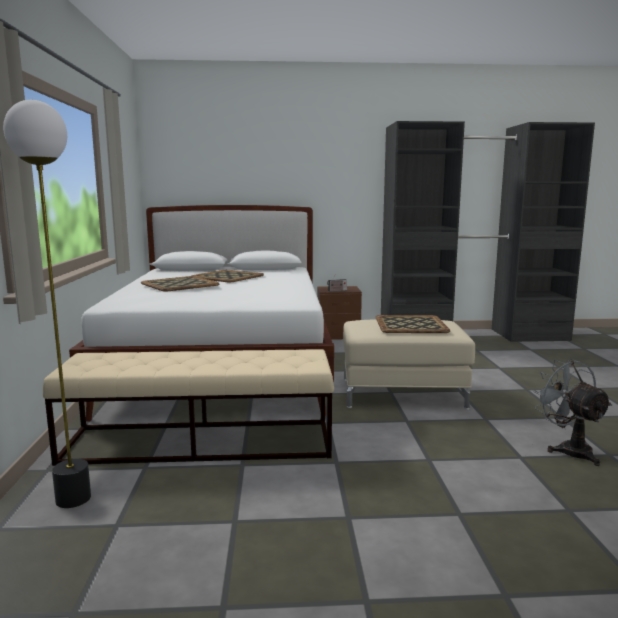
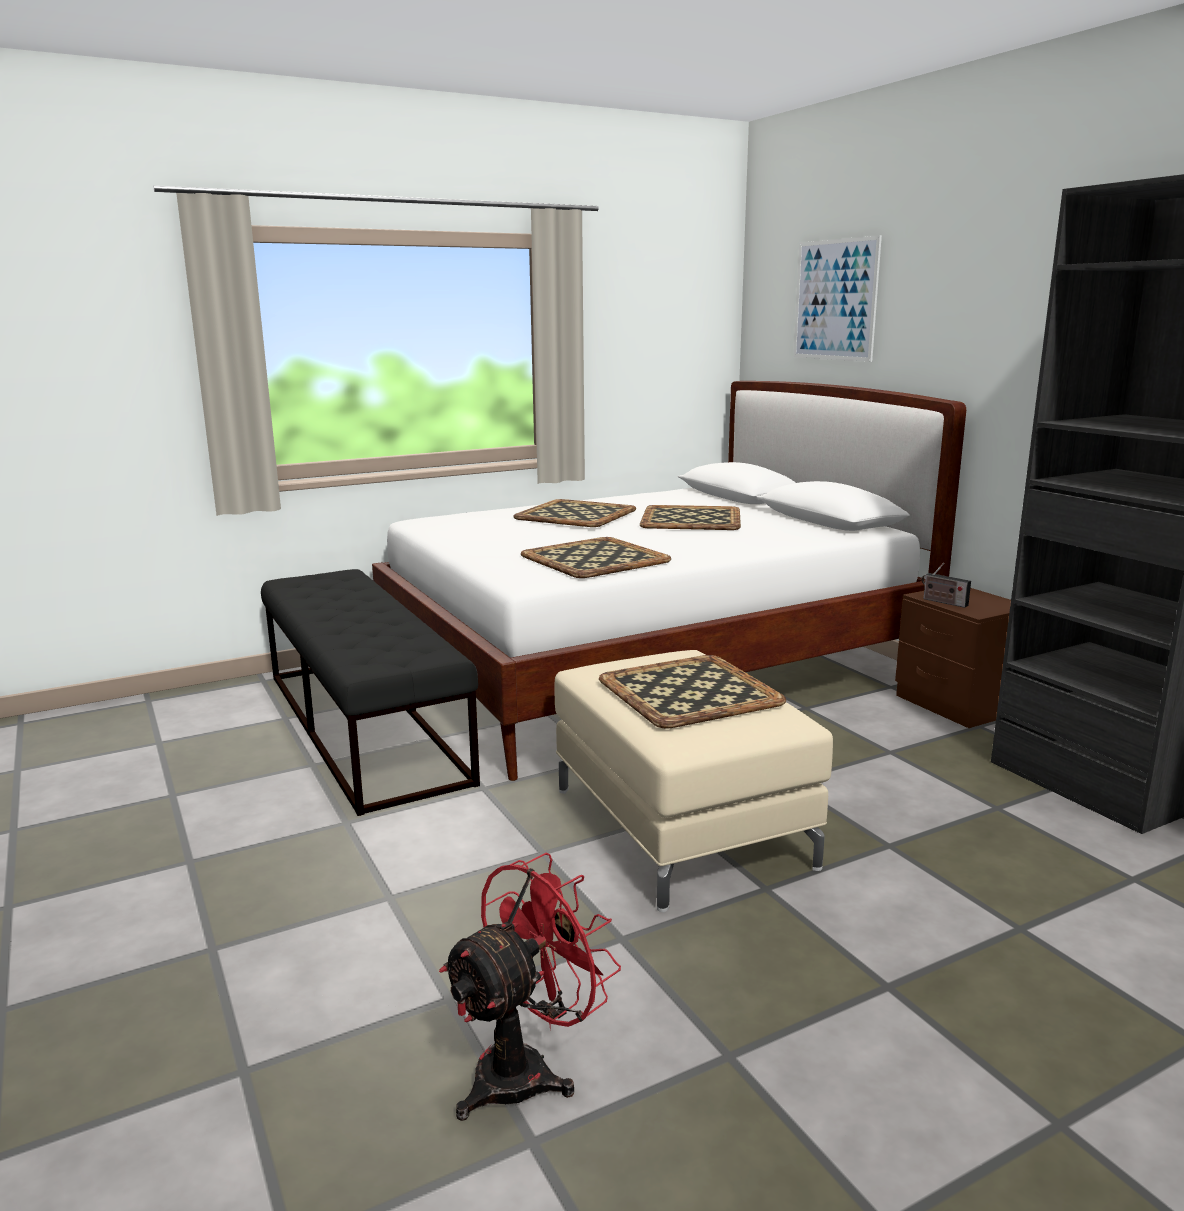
camera: 65 degrees right, 5 degrees up
(73, 498) = (207, 709): floor lamp -> none
(200, 442) = (364, 726): beige bench -> black bench
(221, 162) = (835, 300): none -> picture
(277, 292) = (593, 558): none -> tray
(569, 449) = (526, 1069): grey fan -> red fan

